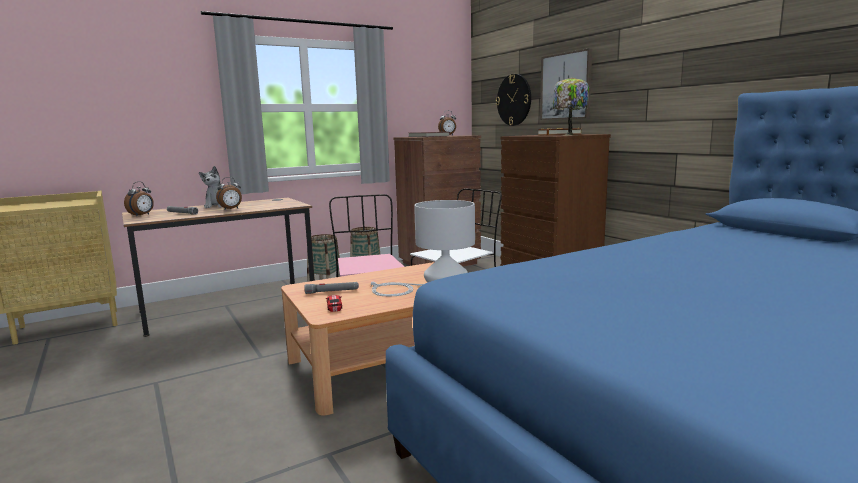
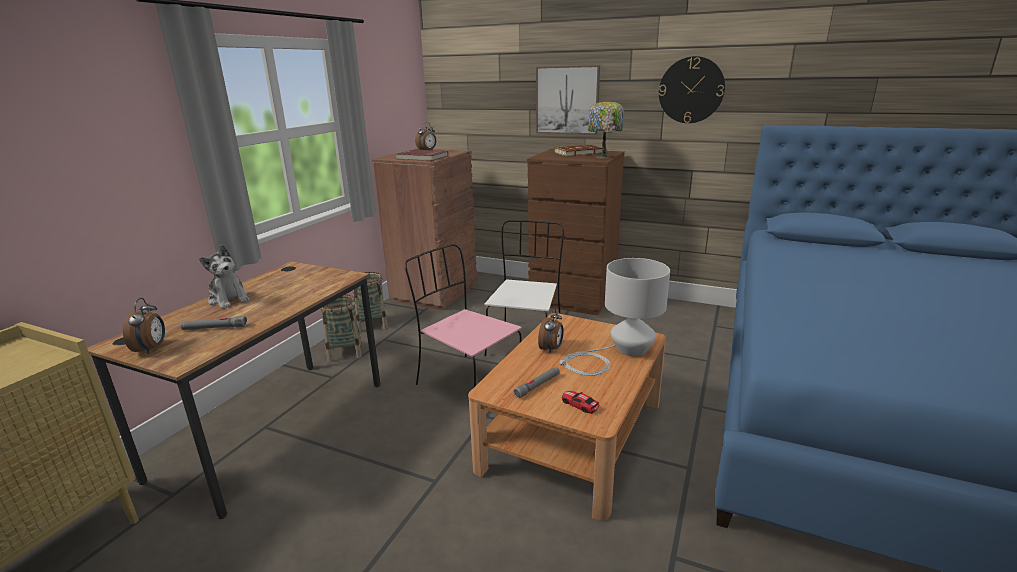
camera: 35 degrees left, 10 degrees up
(231, 209) = (273, 303): alarm clock -> alarm clock (551, 349)
(514, 100) = (495, 109): wall clock -> wall clock (691, 90)

